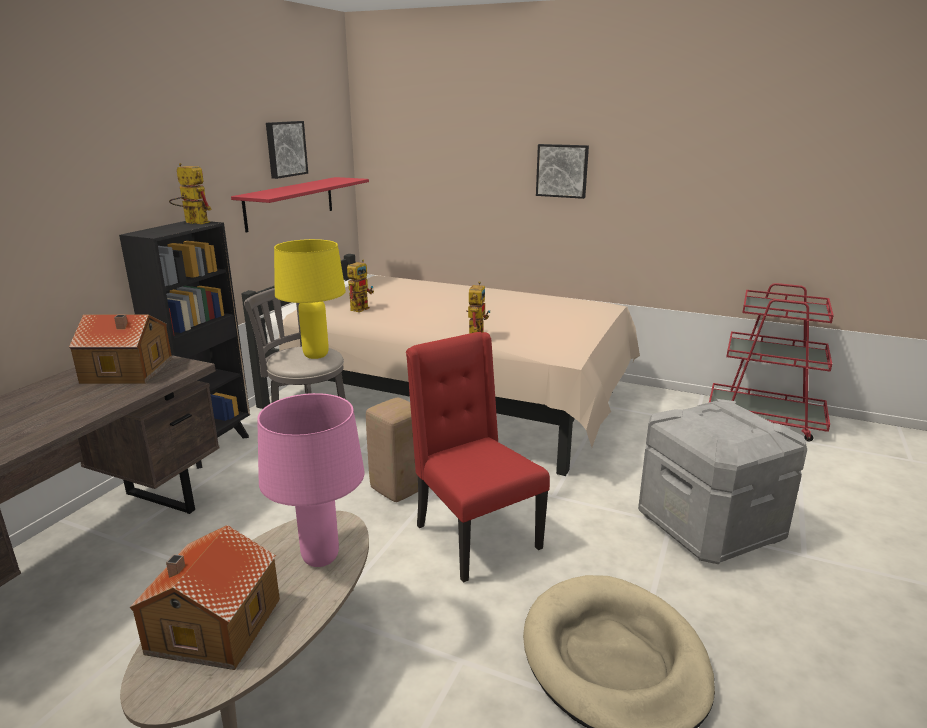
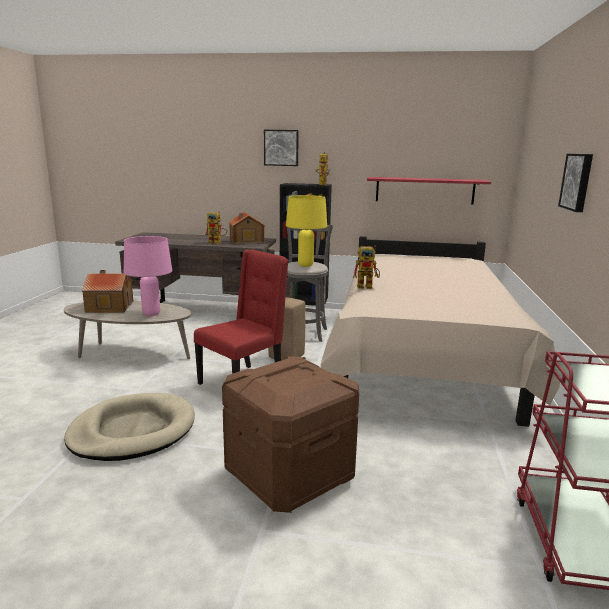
camera: 75 degrees right, 5 degrees down
(285, 149) = (428, 153): picture -> picture (281, 148)
(361, 307) = (393, 262): toy robot -> toy robot (217, 243)
(710, 527) = (289, 476): grey storage box -> brown storage box

